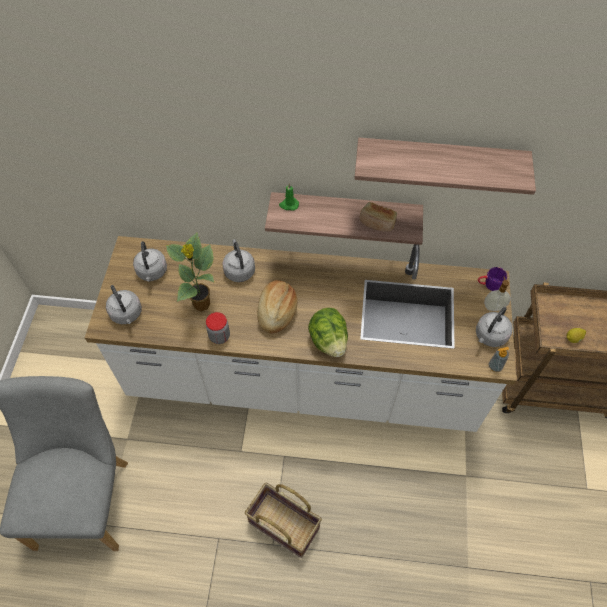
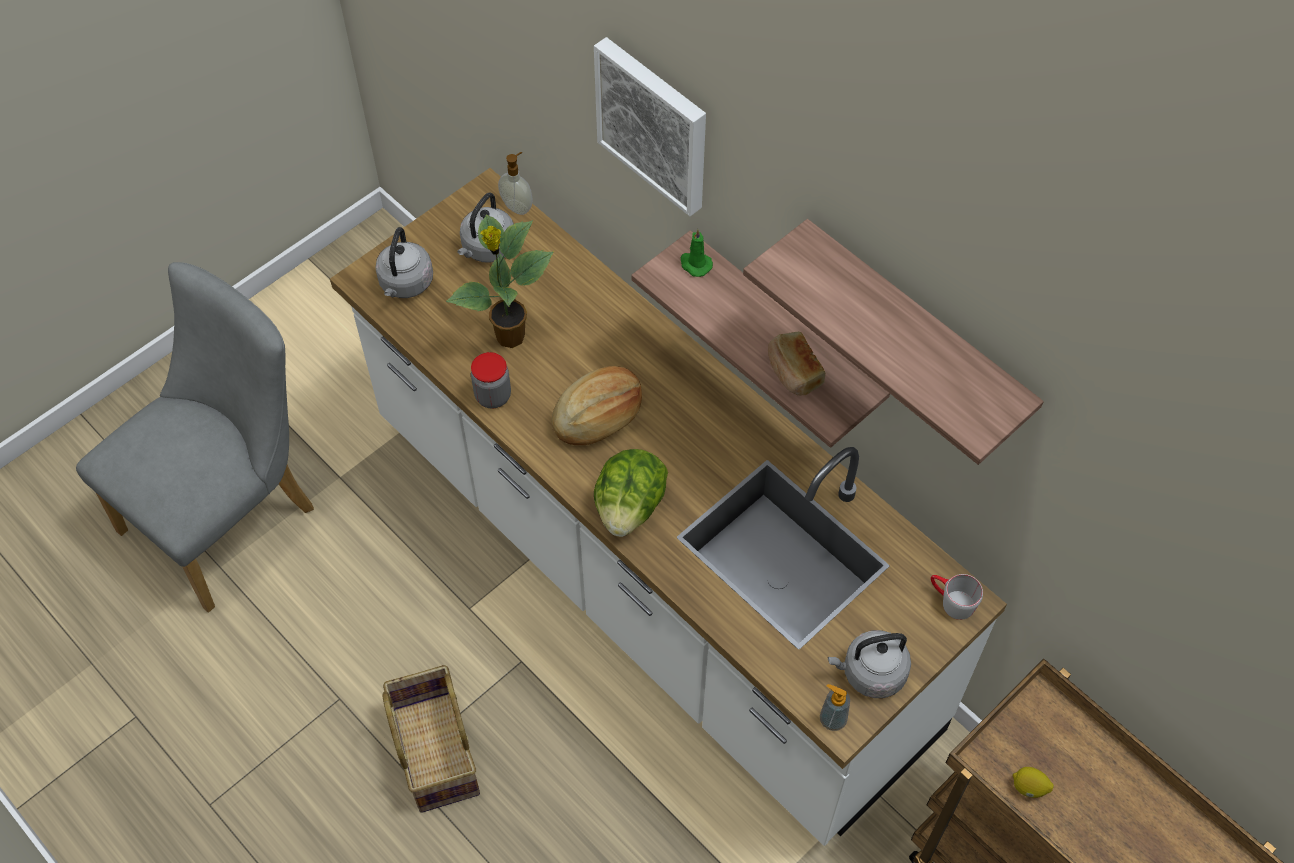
camera: 40 degrees right, 0 degrees up
(236, 142) = (655, 124): none -> picture
(239, 270) = (603, 324): grey kettle -> none
(489, 285) = (951, 601): purple mug -> grey mug
(493, 306) = (923, 637): soap dispenser -> soap dispenser (517, 206)

